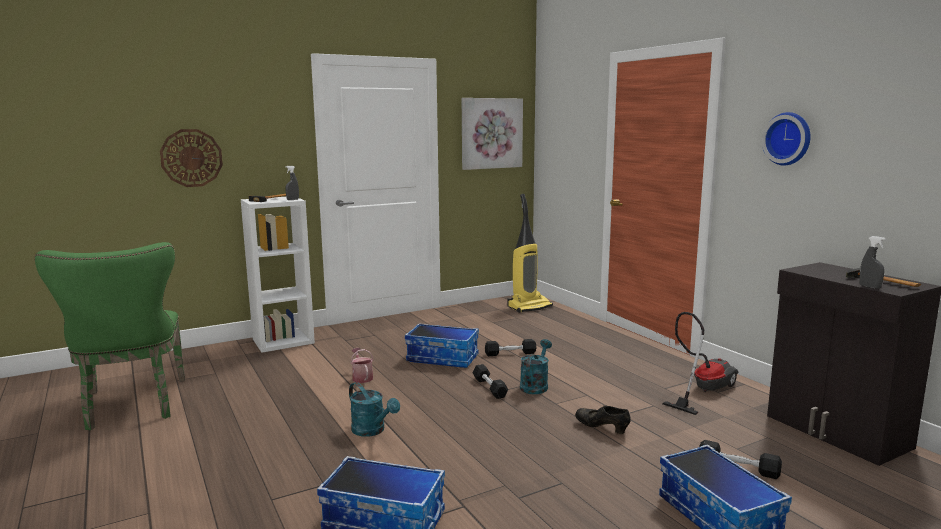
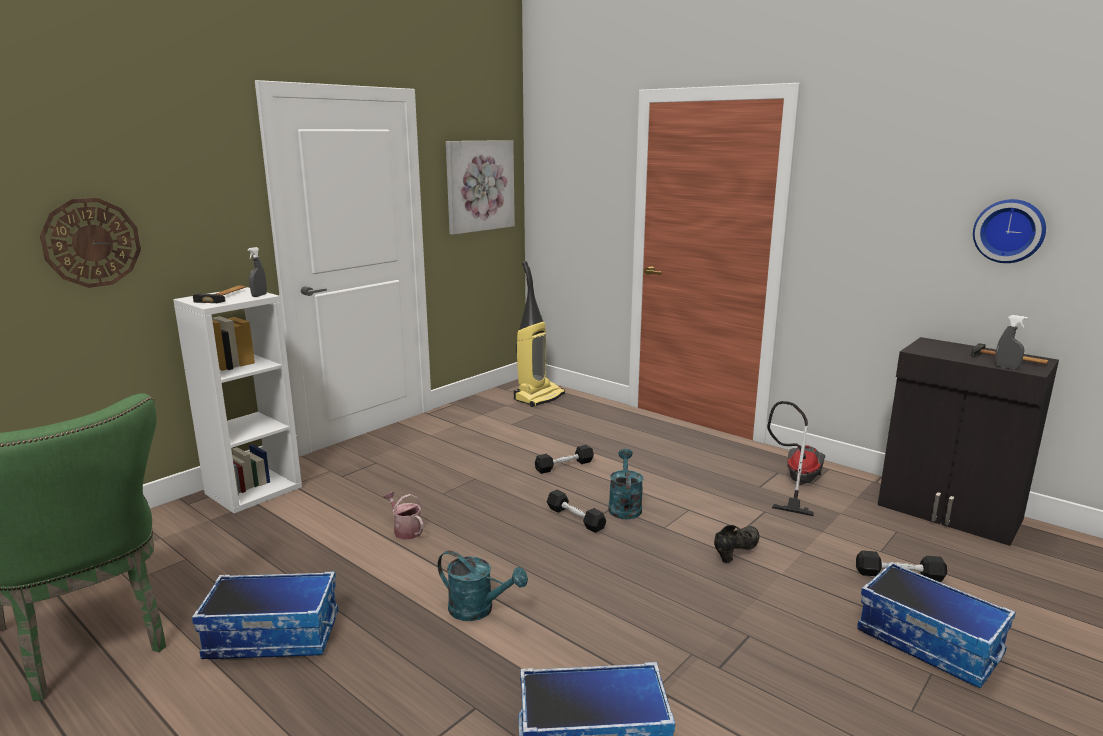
camera: 20 degrees left, 5 degrees up
(443, 358) = (489, 485): storage box -> storage box (274, 635)
(602, 428) = (736, 552): black shoe -> black shoe turned 120 degrees clockwise
(788, 139) = (882, 203): wall clock -> wall clock (1009, 231)

